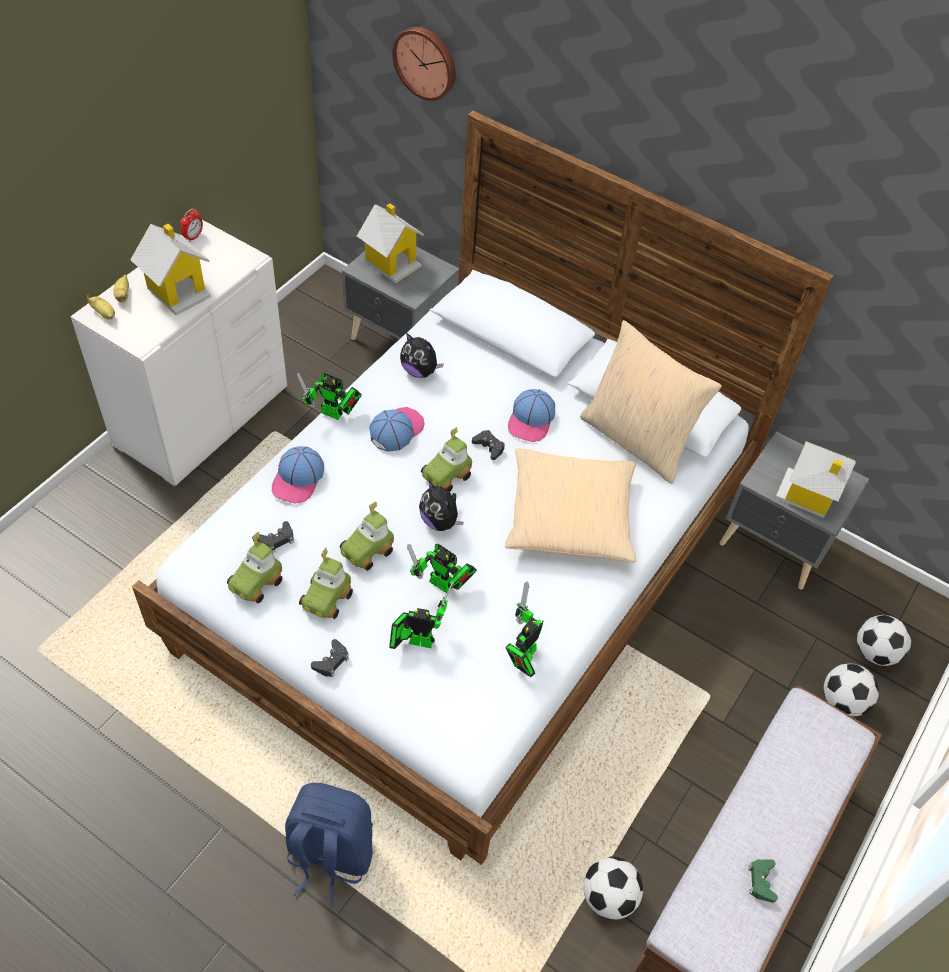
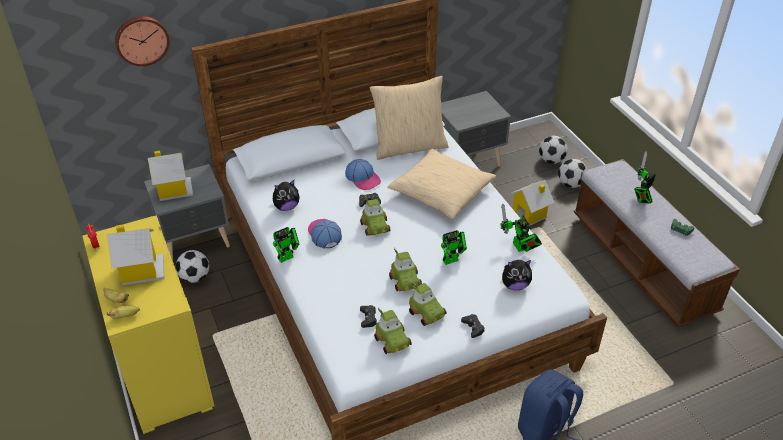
camera: 55 degrees left, 10 degrees down
(201, 416) = (162, 370): white dresser -> yellow dresser
(298, 479) = (327, 292): cap -> none
(417, 640) = (482, 285): toy robot -> toy robot (641, 199)
(440, 521) = (407, 243): plush toy -> plush toy (515, 285)
(608, 897) = (630, 318): football -> football (195, 277)
(808, 495) = (481, 113): toy house -> toy house (528, 216)

